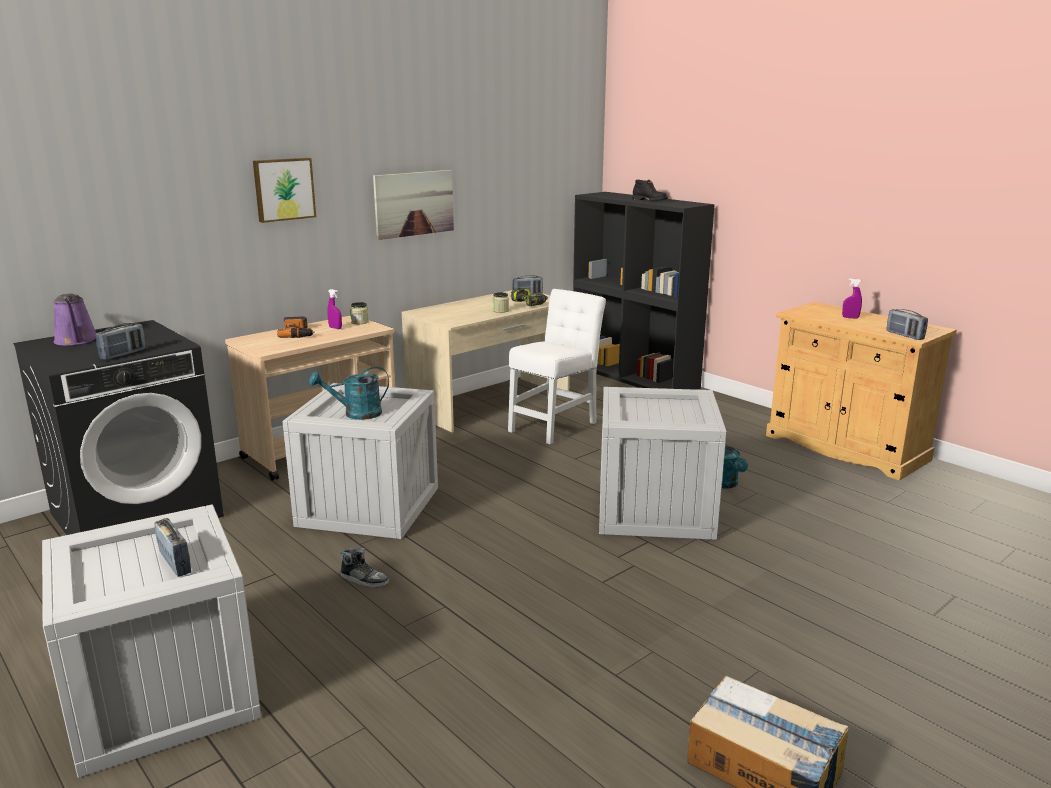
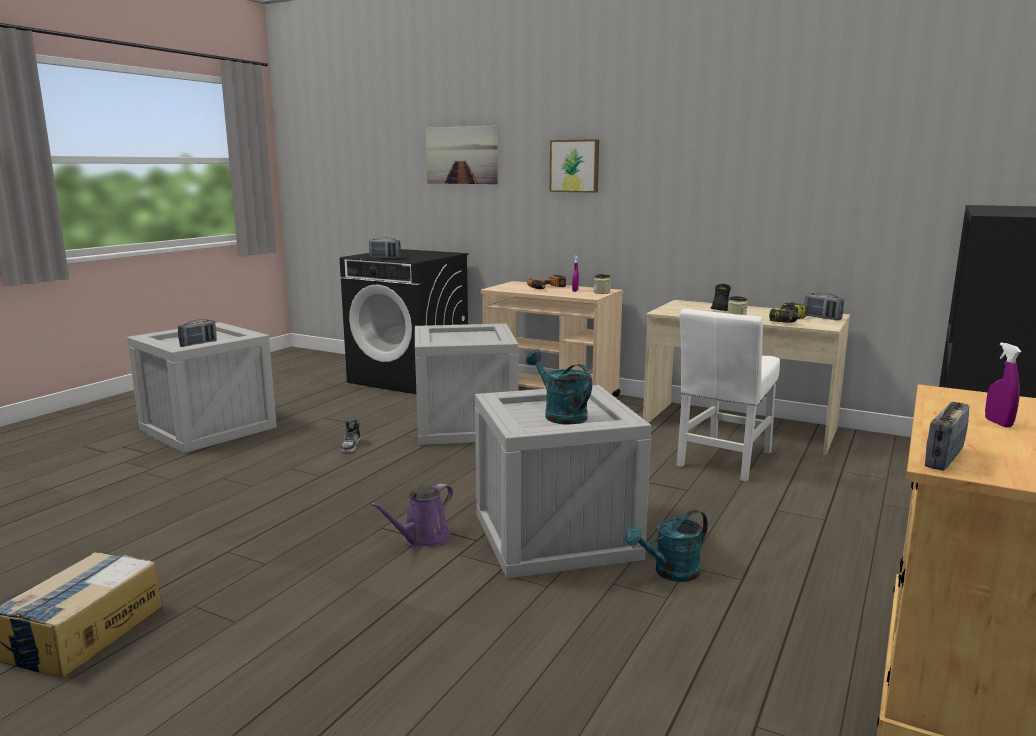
camera: 70 degrees right, 5 degrees down
(76, 341) = (407, 252): purple watering can -> purple watering can (422, 539)
(356, 414) = (452, 338): turquoise watering can -> turquoise watering can (560, 415)
(414, 203) = (706, 192): picture -> picture (462, 155)
(555, 425) = (724, 461): white chair -> white chair turned 105 degrees clockwise
(650, 200) = (1003, 211): black boot -> black boot (721, 309)

